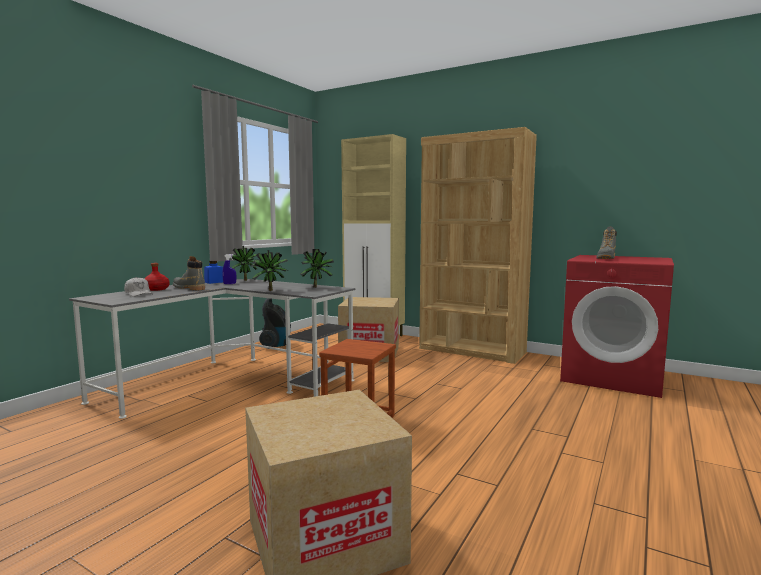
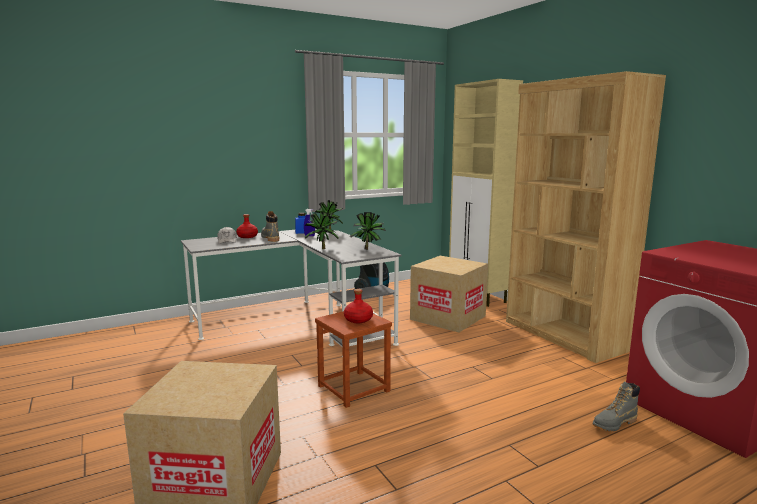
camera: 30 degrees right, 5 degrees up
(363, 347) = (358, 320): none -> red bottle
(606, 258) = (713, 253): grey boot -> grey boot (614, 423)

